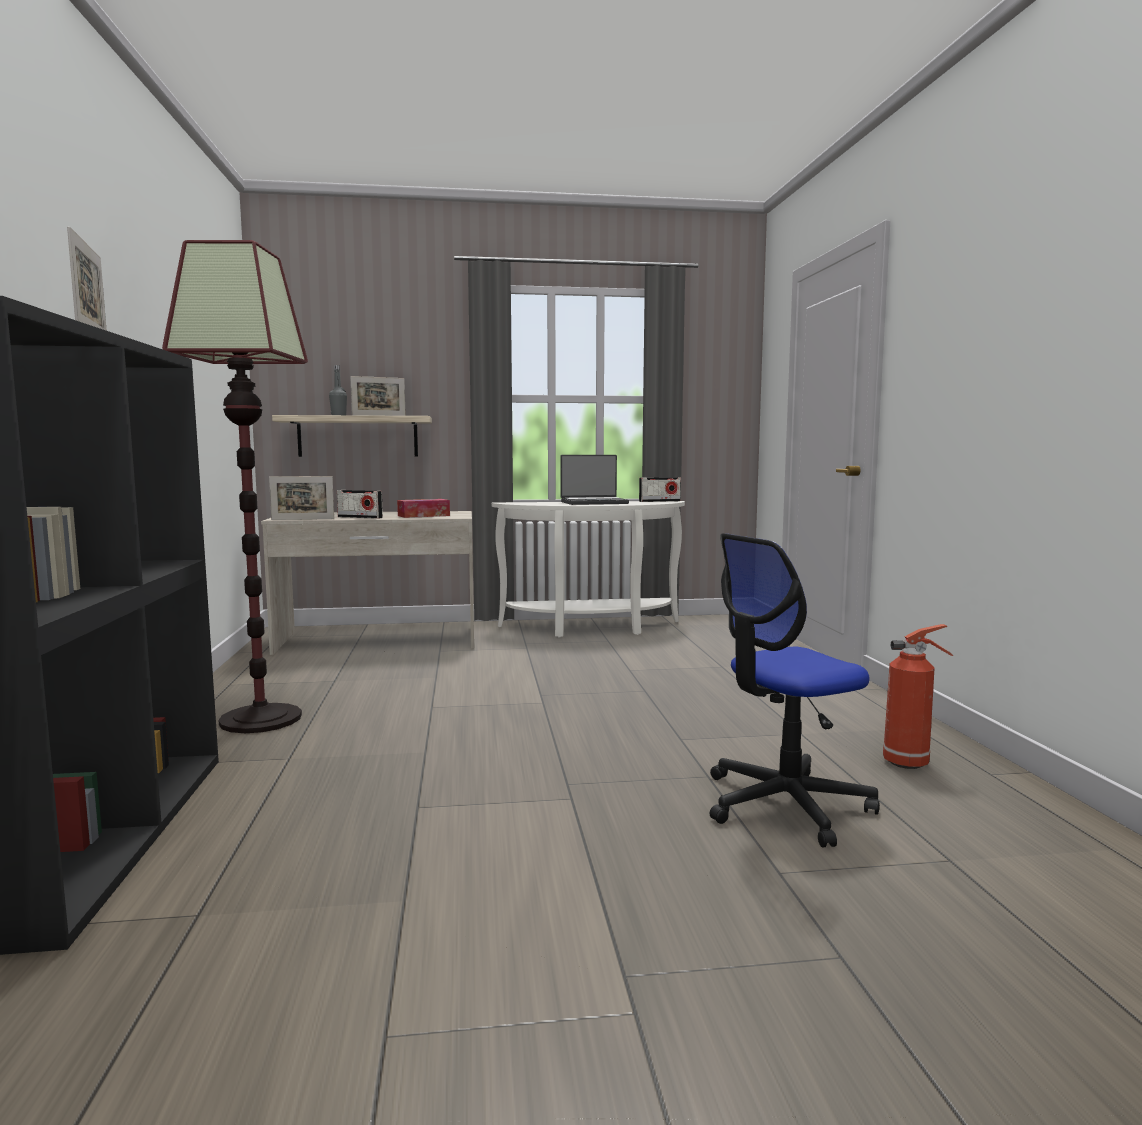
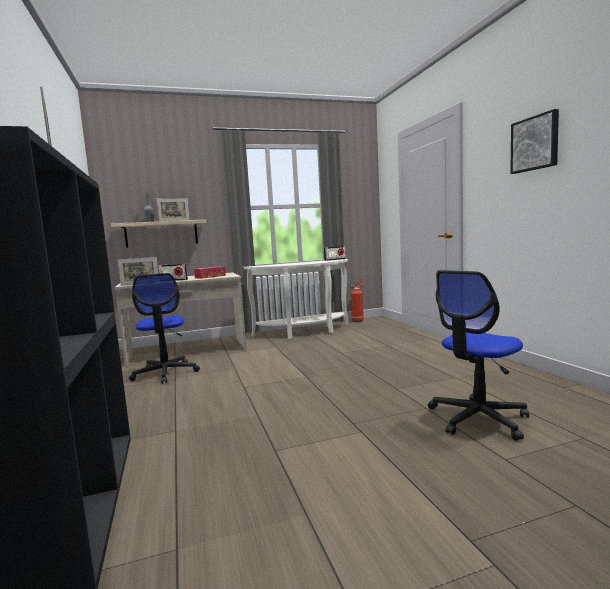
camera: 10 degrees left, 0 degrees up
(261, 719) = (143, 408): floor lamp -> none
(324, 671) = (165, 373): none -> office chair
(593, 502) = (301, 263): laptop -> none
(908, 763) = (520, 386): fire extinguisher -> fire extinguisher (358, 320)
(990, 307) = (535, 143): none -> picture

